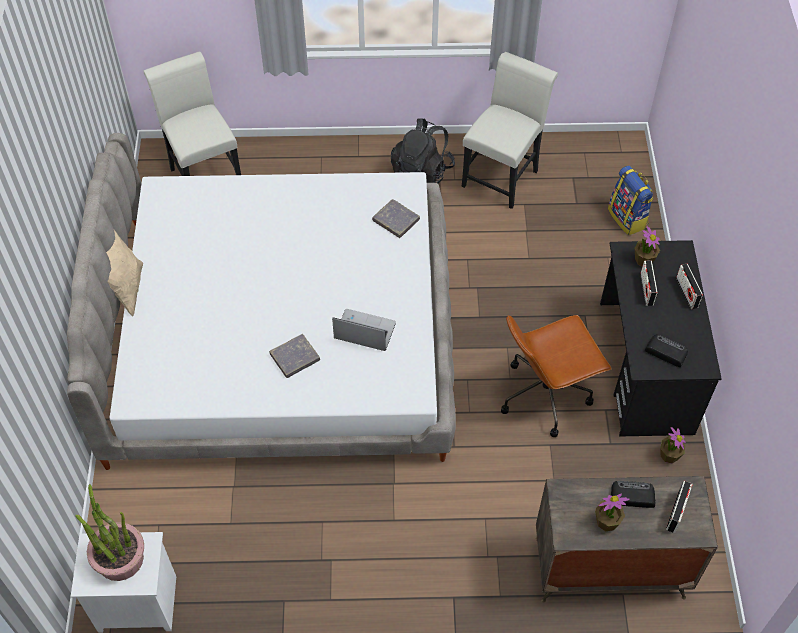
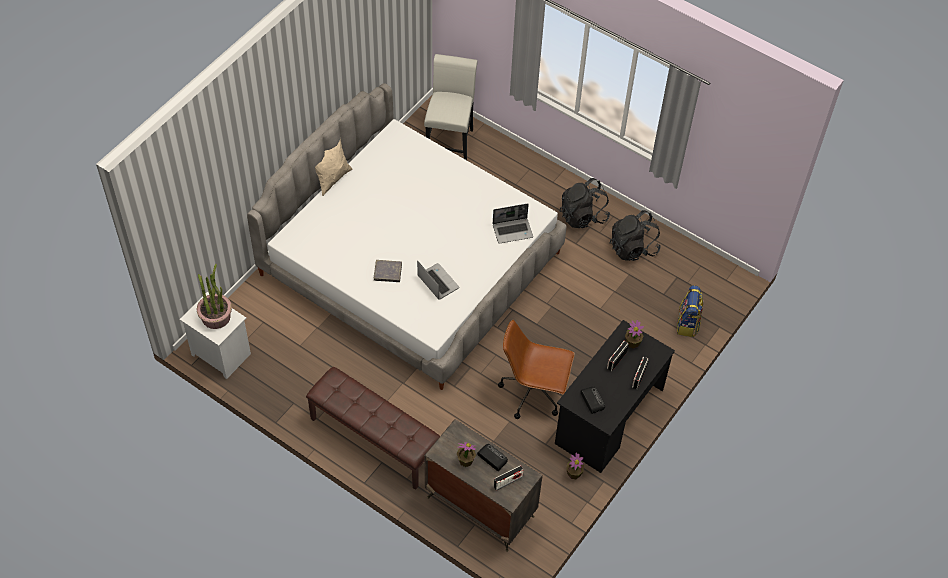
camera: 35 degrees right, 0 degrees up
(396, 220) = (513, 230): grey book -> laptop
(420, 577) = (374, 440): none -> brown bench
(503, 175) = (633, 248): white chair -> black backpack

